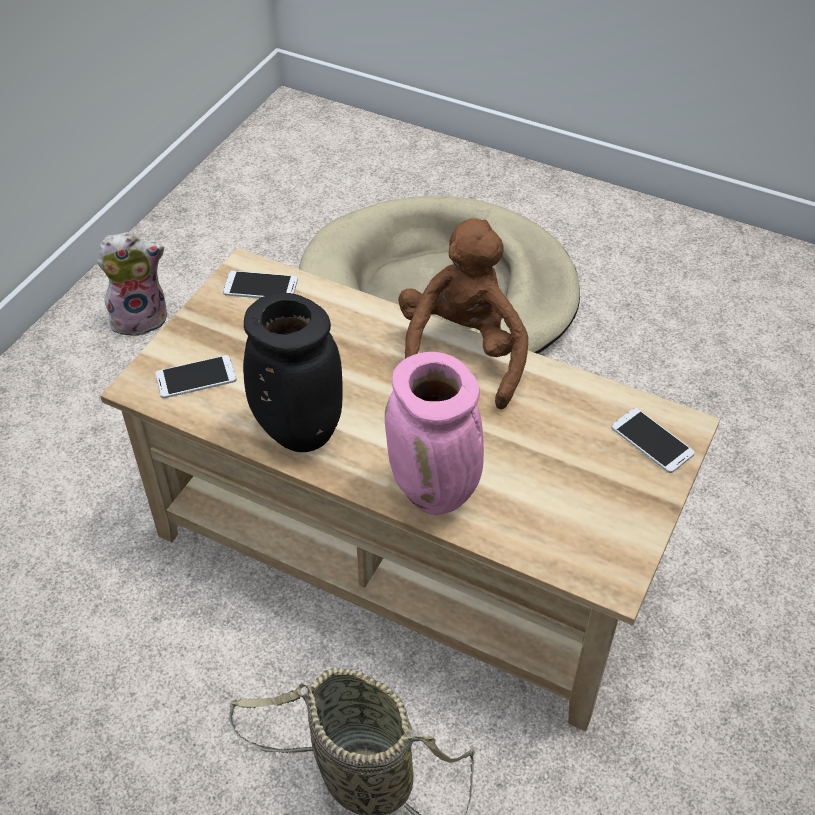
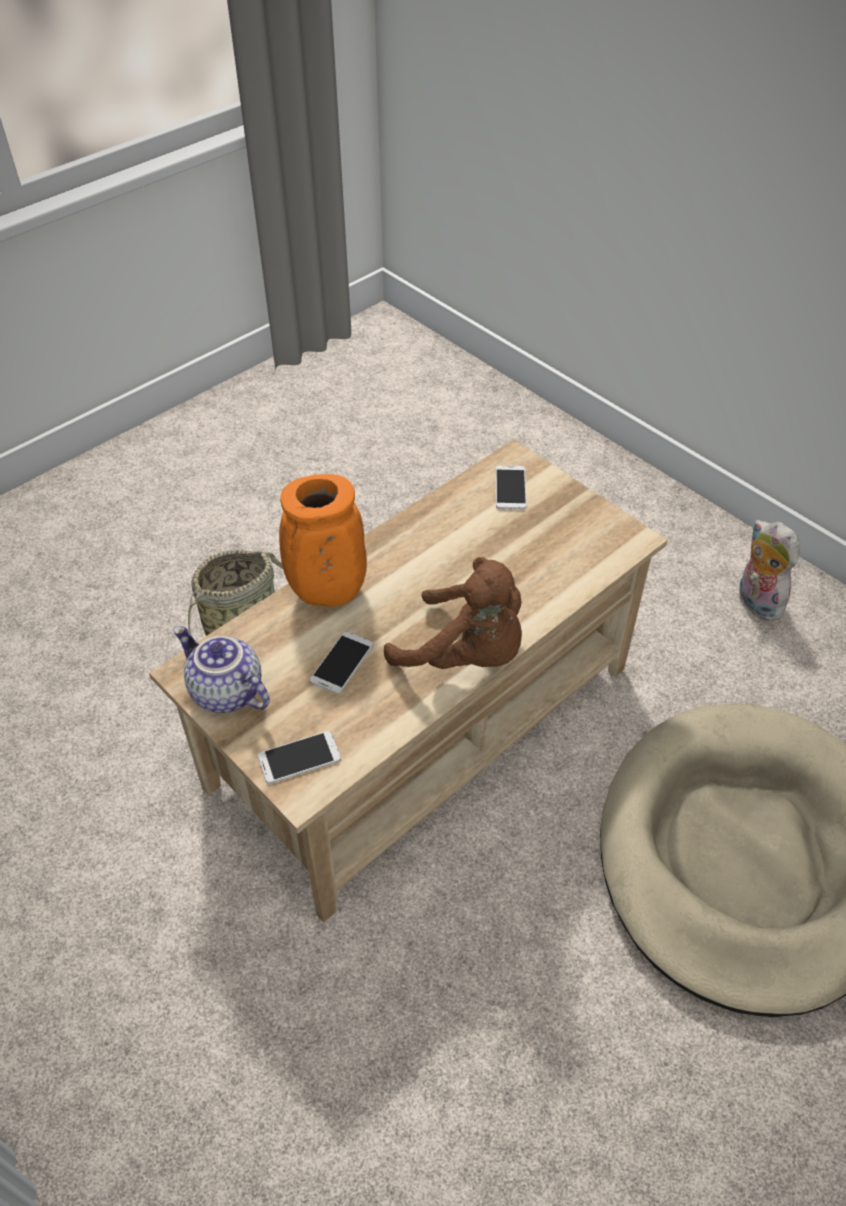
camera: 110 degrees right, 0 degrees up
(141, 318) = (755, 602): plush toy -> plush toy turned 150 degrees clockwise
(260, 286) = (606, 543): phone -> phone (342, 662)
(296, 430) = (428, 531): black vase -> none
(435, 492) = (326, 593): pink vase -> orange vase
(617, 532) = (225, 692): none -> teapot

